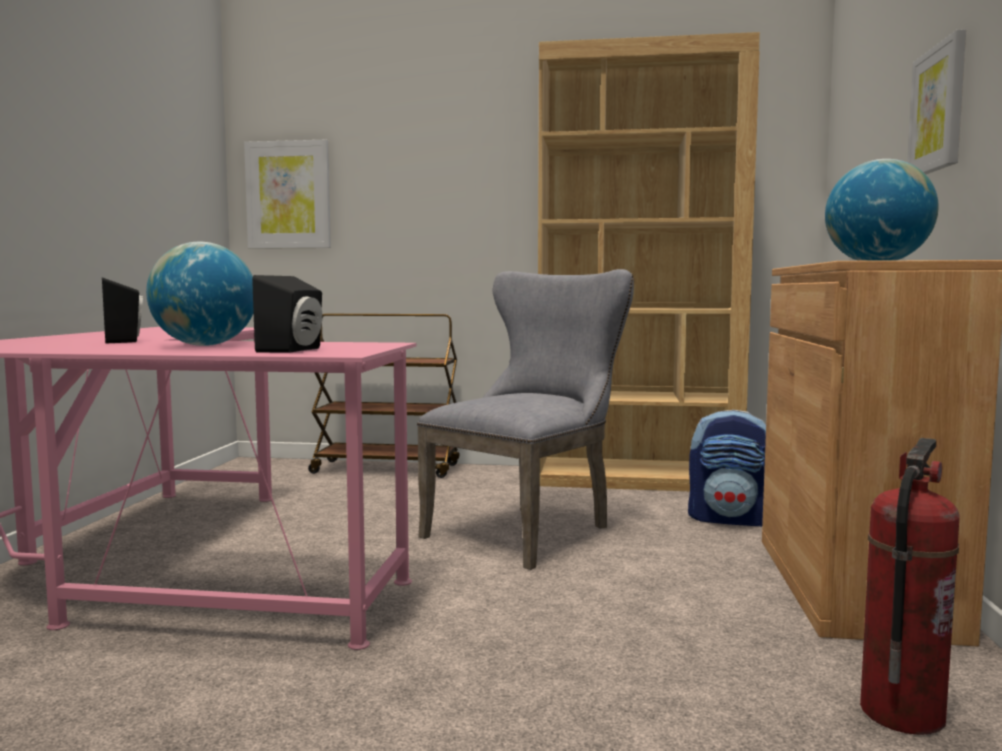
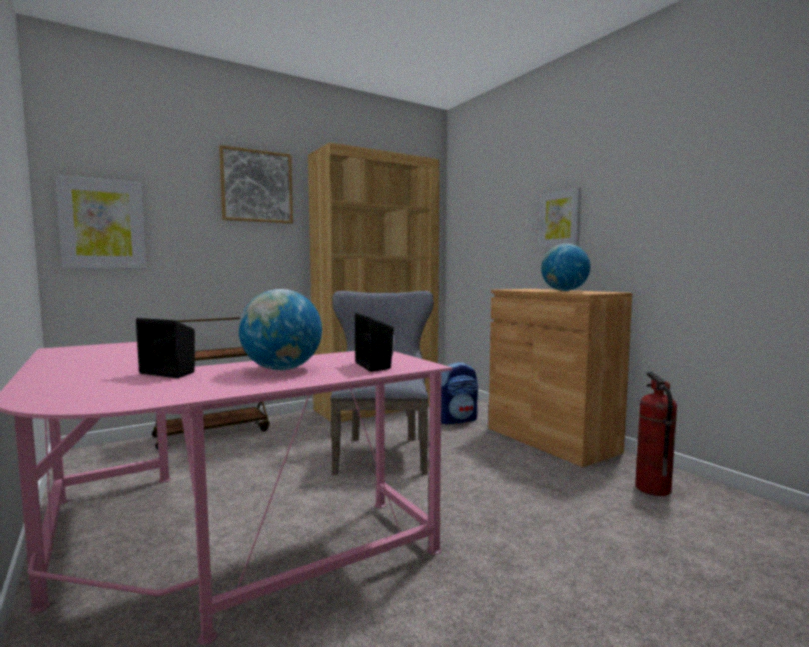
camera: 40 degrees left, 0 degrees up
(469, 127) = (257, 186): none -> picture

